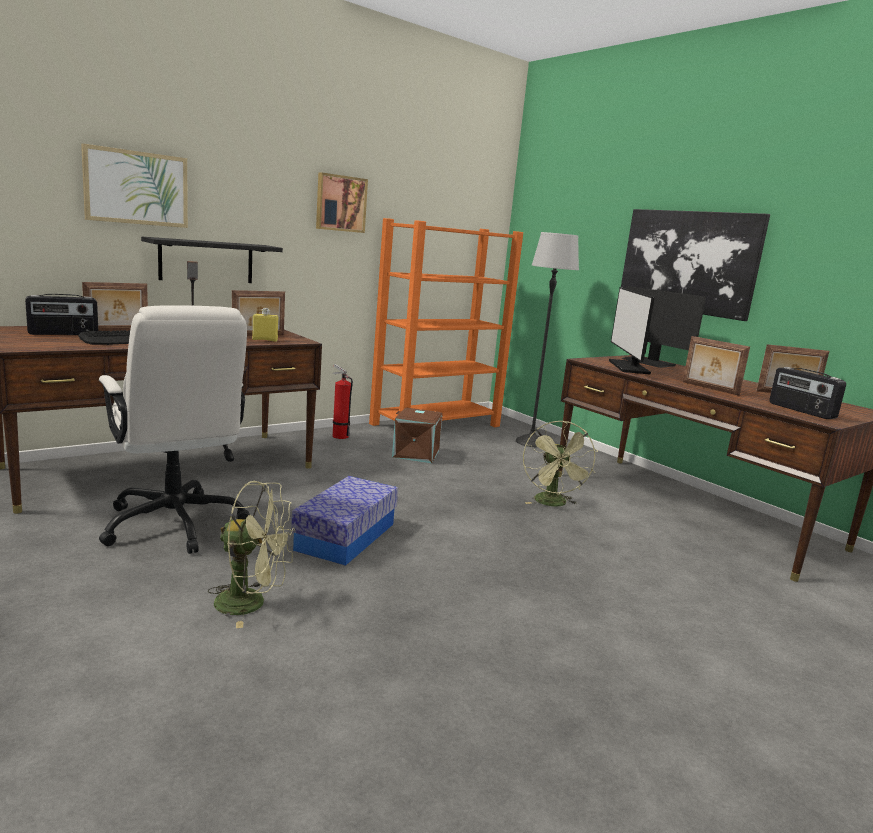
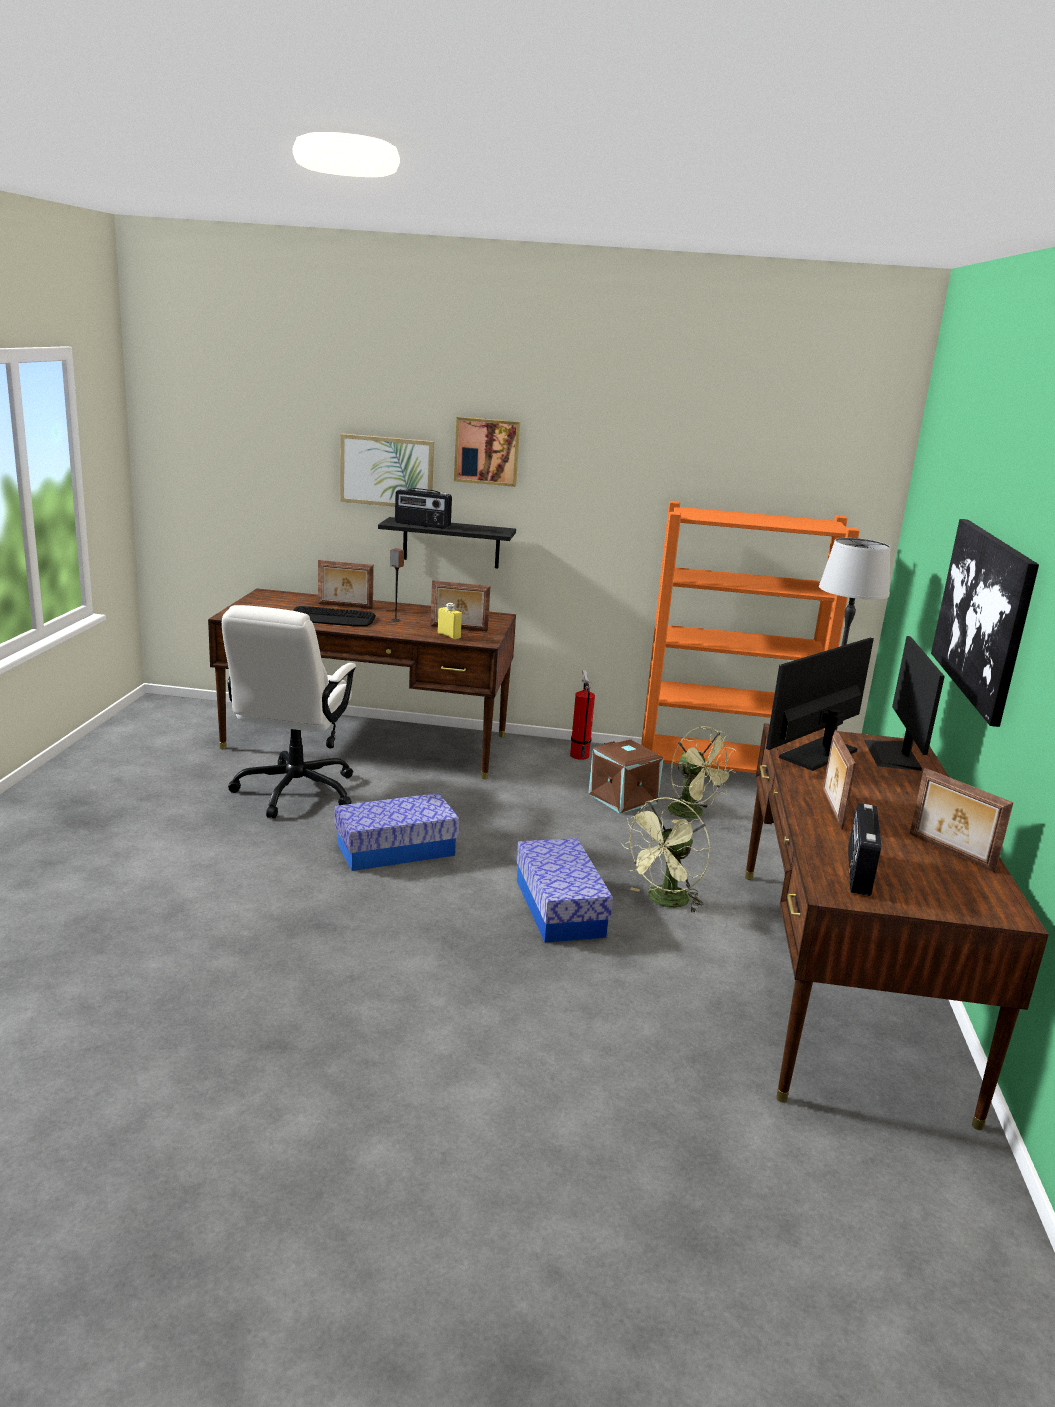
camera: 45 degrees right, 5 degrees up
(63, 334) = (296, 604): radio -> radio (422, 525)
(251, 603) = (244, 868): green fan -> green fan (692, 814)
(340, 203) = (612, 482): picture -> picture (487, 451)
(517, 530) = (560, 908): none -> storage box

